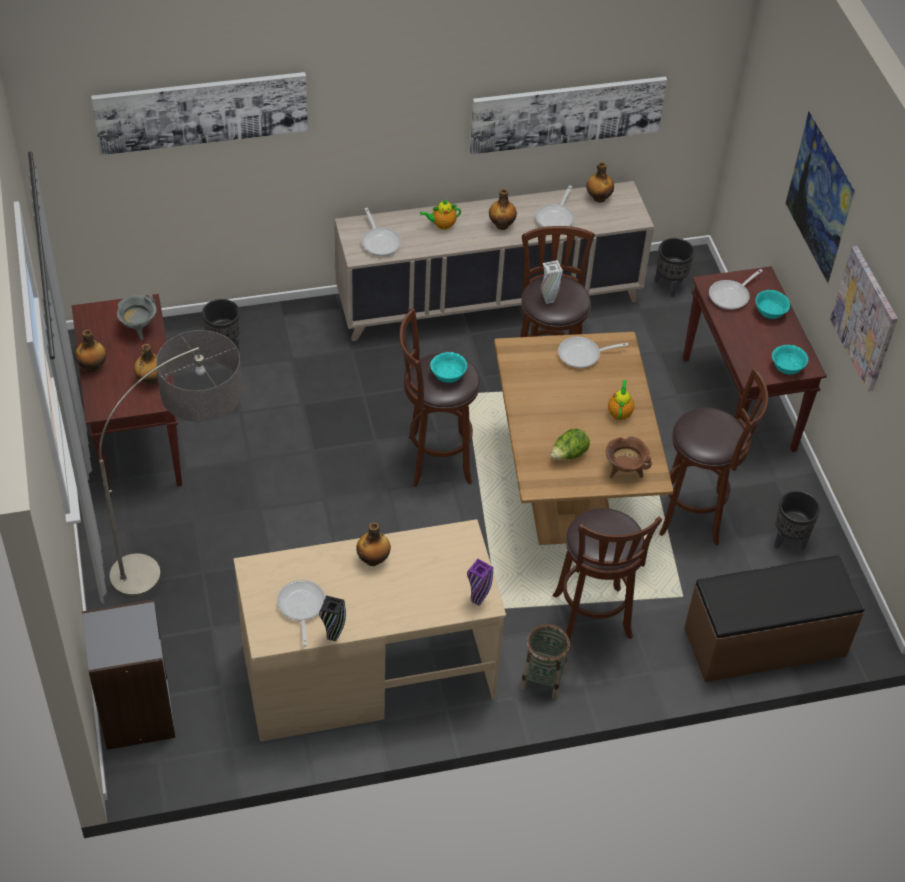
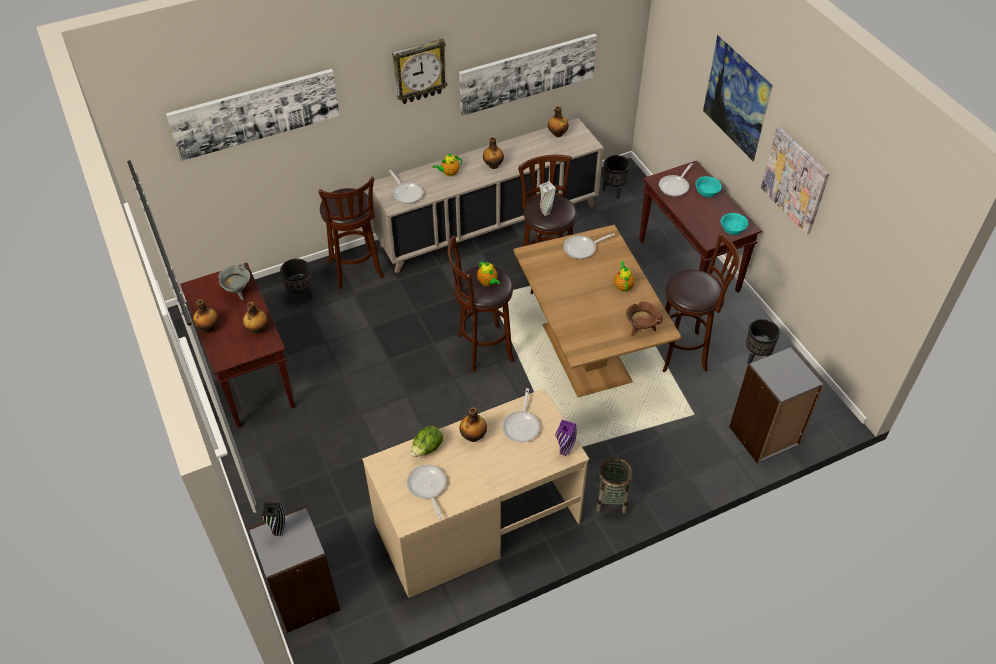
camera: 10 degrees left, 0 degrees up
(191, 553) = (315, 458): floor lamp -> none
(333, 636) = (459, 505): black vase -> black vase (278, 532)
(419, 90) = (419, 71): none -> wall clock
(448, 376) = (488, 282): turquoise bowl -> teapot
(556, 218) = (531, 153): frying pan -> frying pan (522, 425)
(568, 455) = (595, 325): lettuce -> lettuce (427, 449)
(593, 620) = (634, 446): brown stool -> brown stool (356, 271)
(765, 643) = (764, 436): brown bench -> grey bookcase

